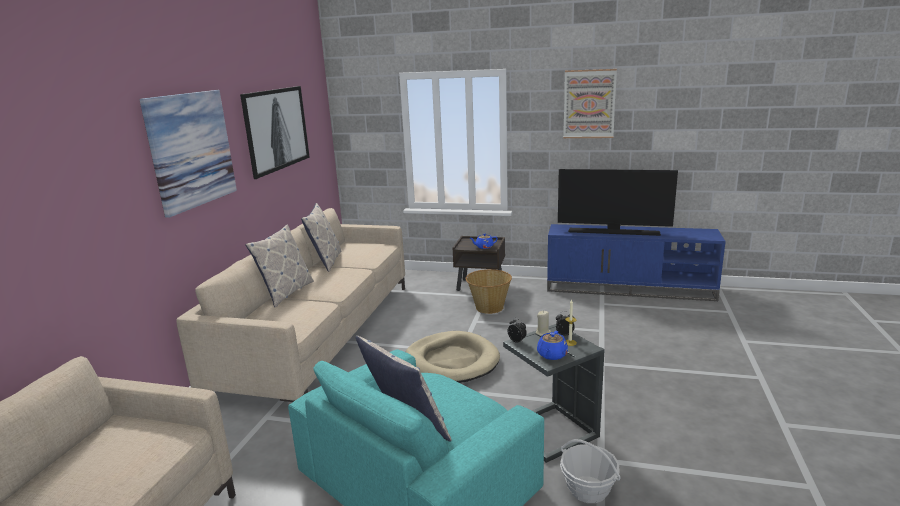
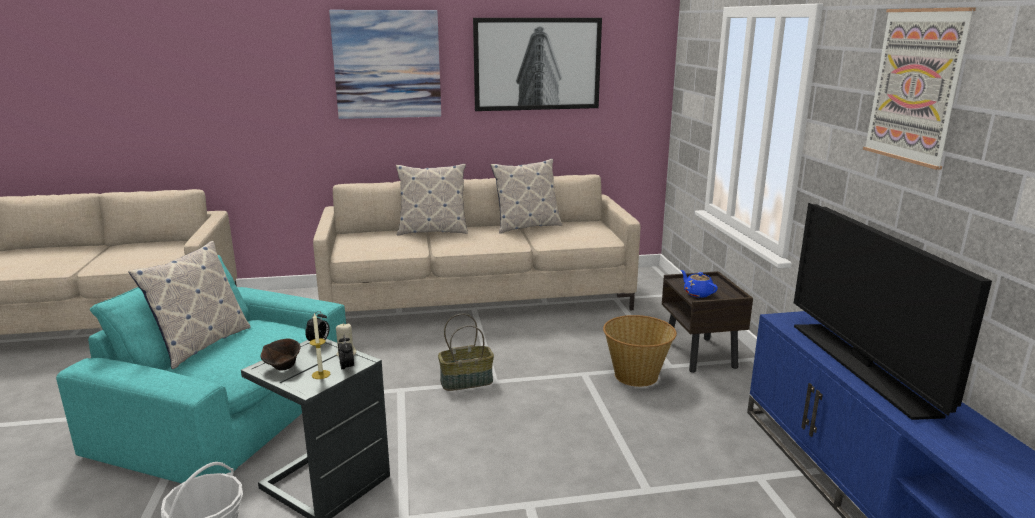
camera: 65 degrees right, 0 degrees up
(452, 361) = (467, 381): beige dog bed -> basket
(552, 355) = (283, 367): blue teapot -> brown bowl

